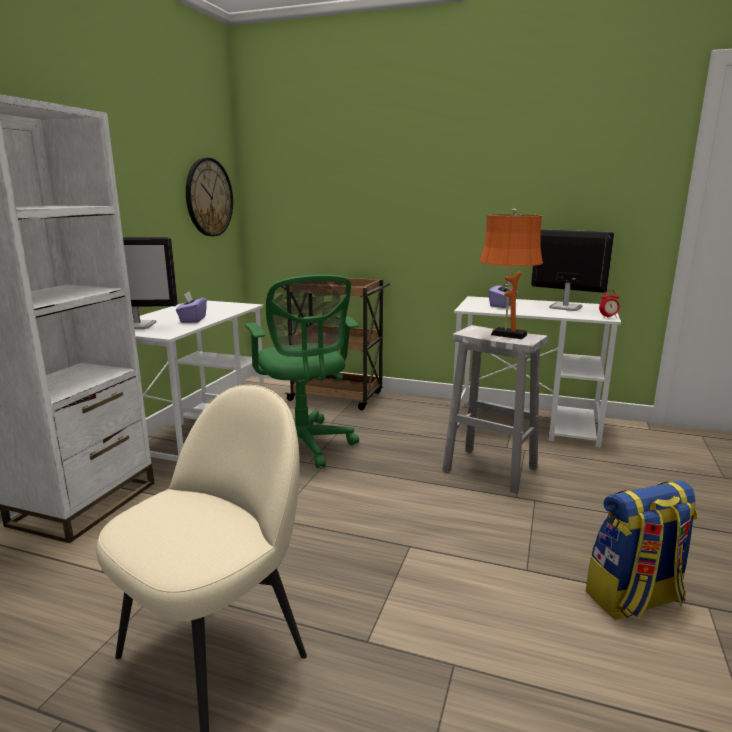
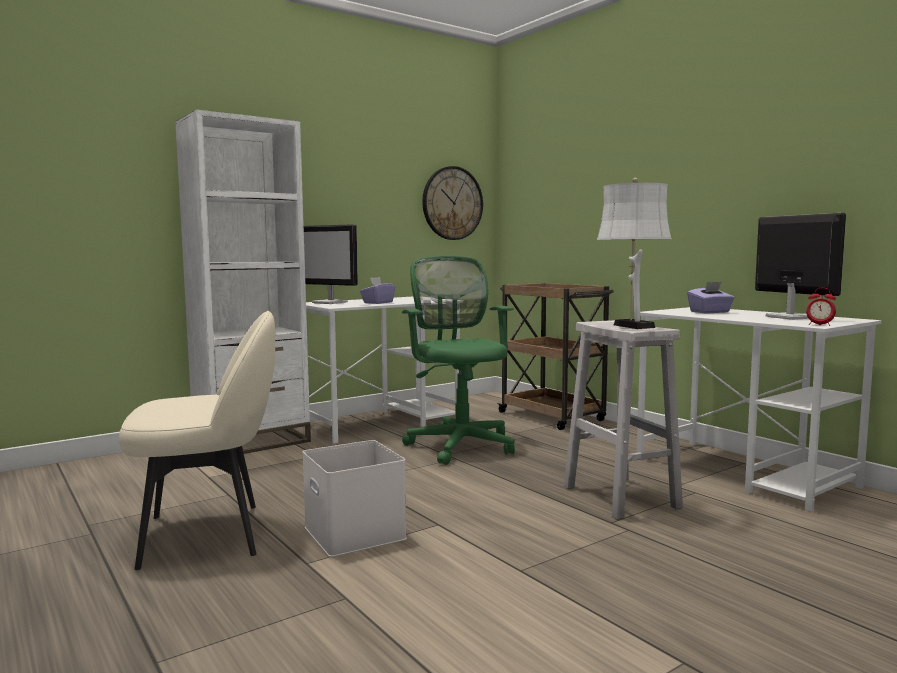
camera: 35 degrees right, 10 degrees down
(304, 446) = (460, 444): green office chair -> green office chair turned 150 degrees clockwise
(360, 584) = (357, 533): none -> white storage box
(505, 334) = (631, 326): orange table lamp -> white table lamp
(634, 599) = (599, 625): backpack -> none

